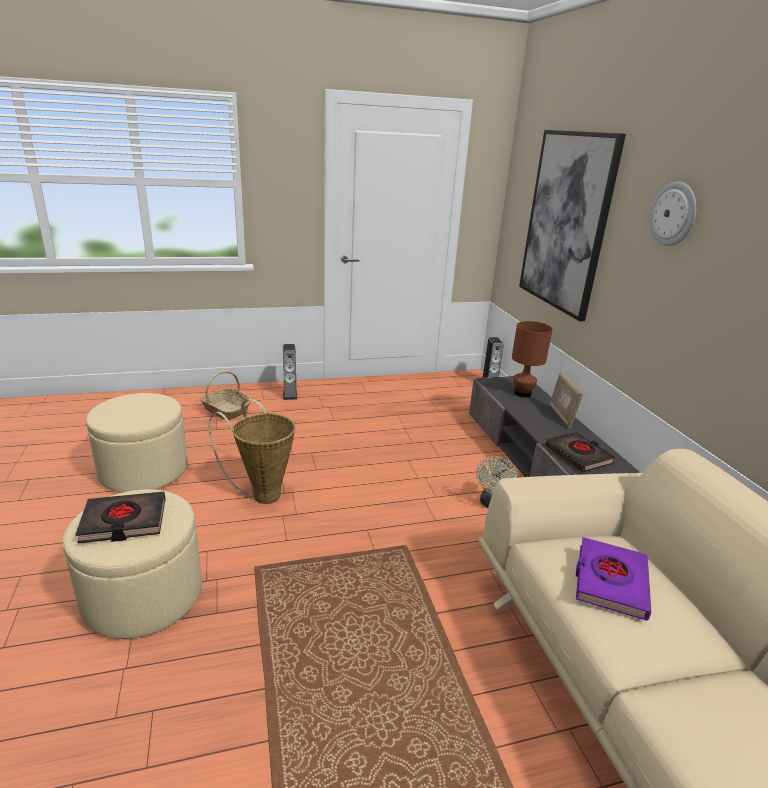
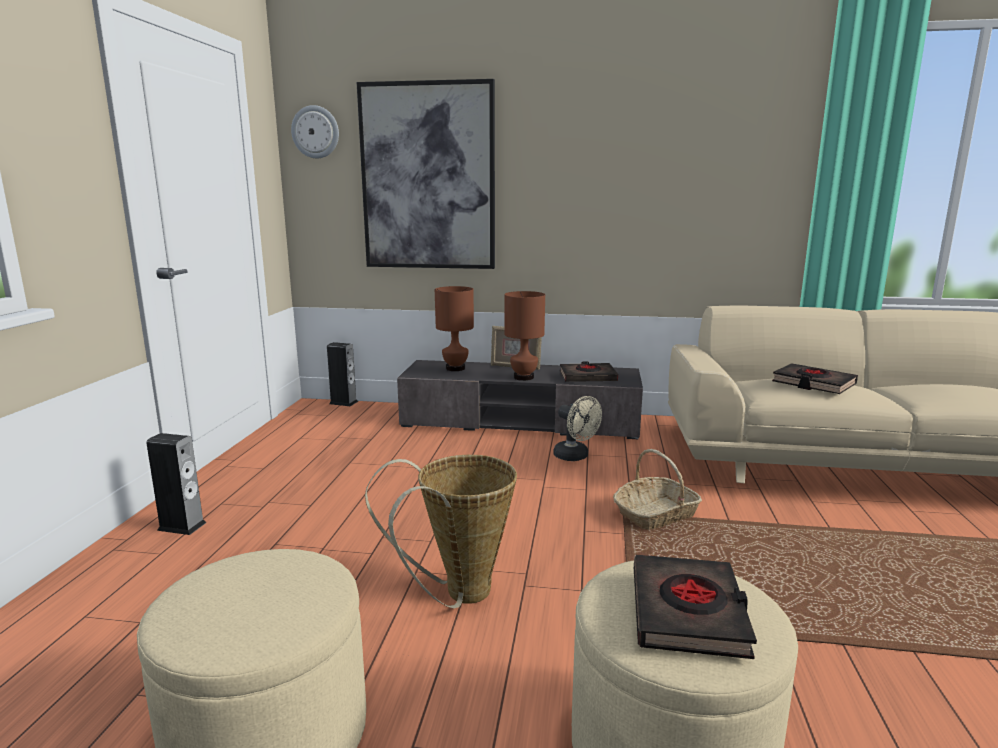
camera: 65 degrees left, 10 degrees down
(226, 410) = (143, 599): basket -> basket (656, 514)
(535, 425) = (524, 377): none -> brown table lamp
(610, 581) = (813, 384): purple book -> black book
(673, 214) = (581, 143): wall clock -> wall clock (315, 132)

